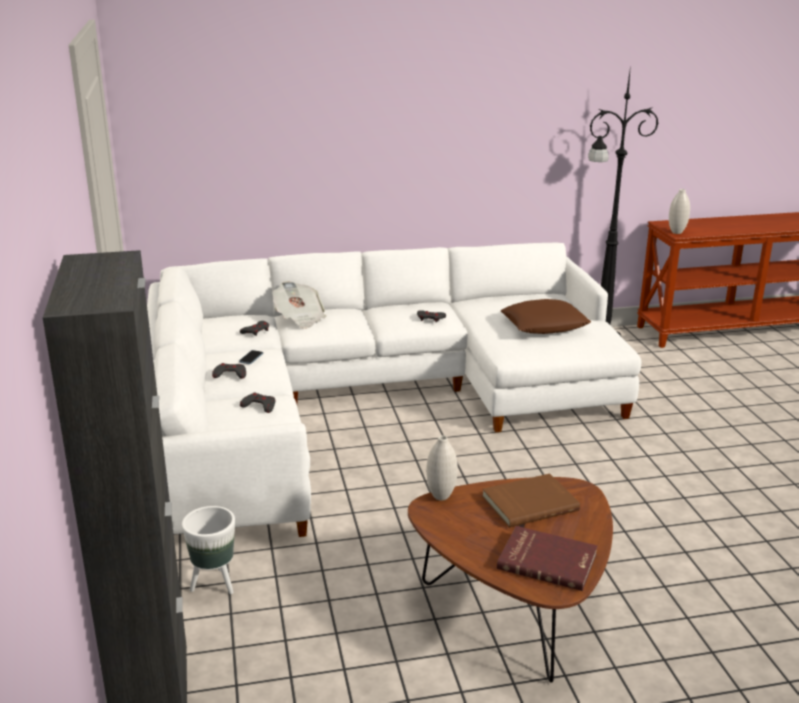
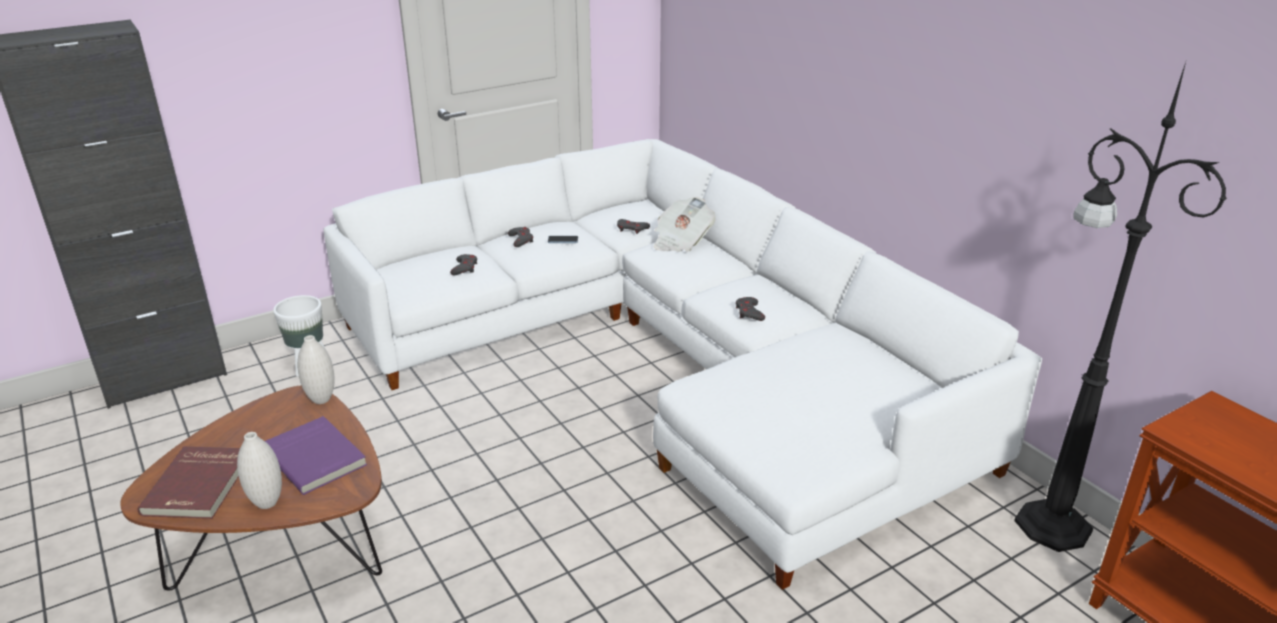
camera: 70 degrees right, 5 degrees up
(529, 502) = (316, 457): brown book -> purple book
(544, 324) = (804, 396): brown pillow -> none
(676, 232) = (1183, 427): white vase -> white vase (267, 503)

